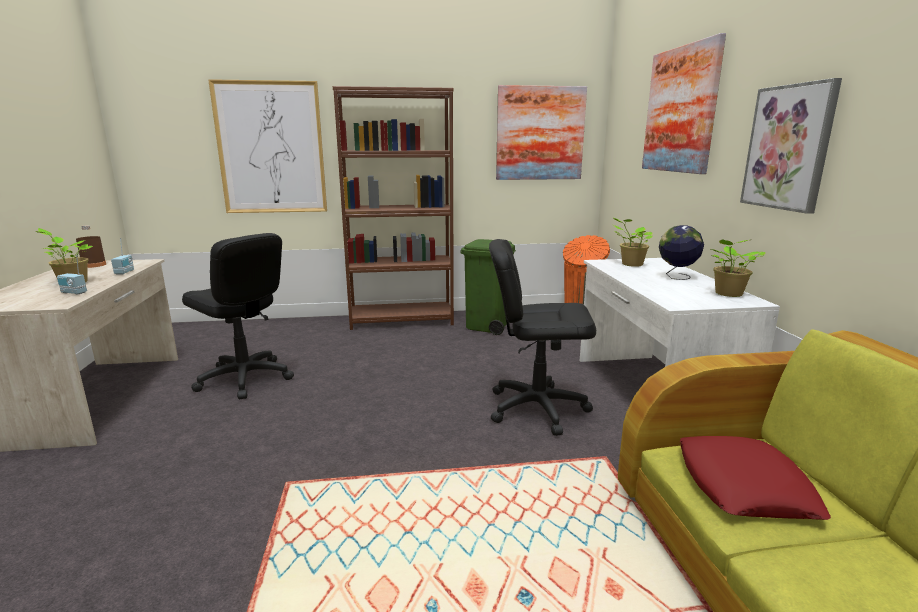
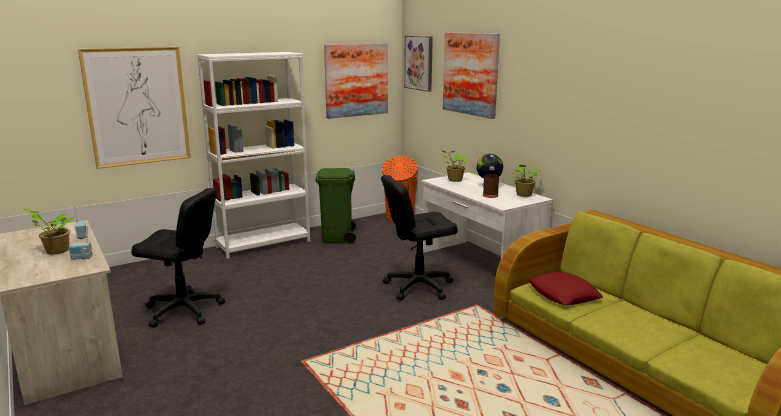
camera: 25 degrees left, 0 degrees up
(94, 265) = (32, 234): brown bottle -> brown bottle (490, 195)
(402, 320) = (264, 244): brown bookcase -> white bookcase
(788, 147) = (547, 109): picture -> picture (419, 63)

